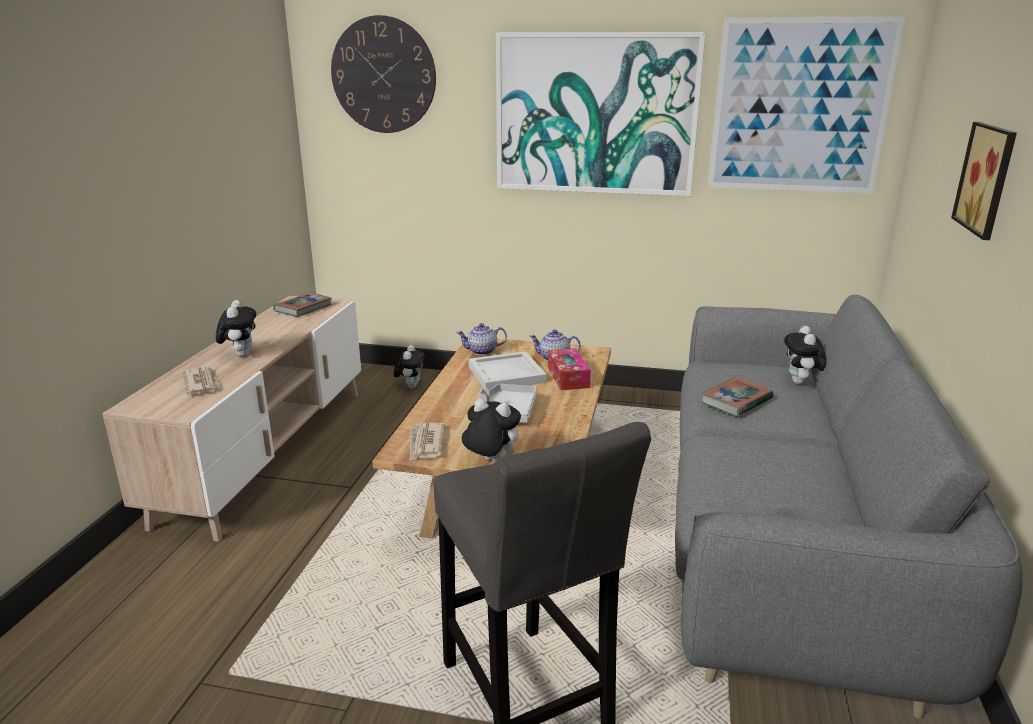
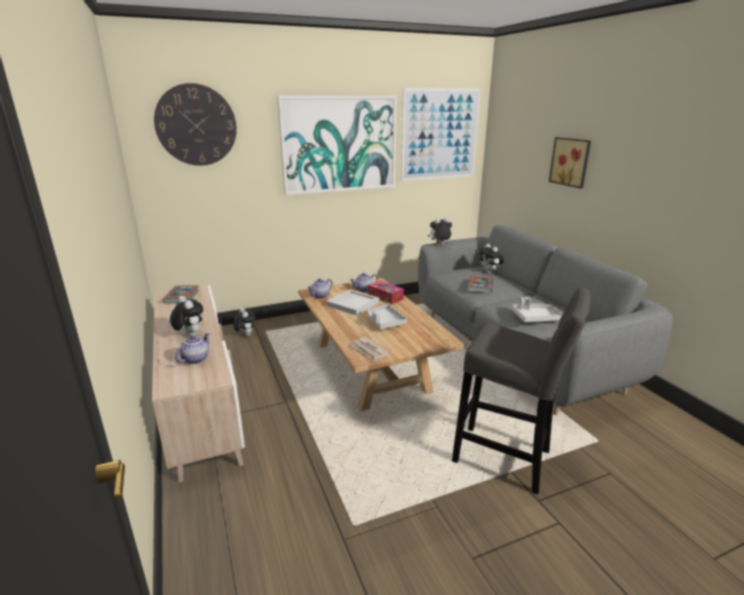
camera: 35 degrees left, 0 degrees up
(202, 383) = (195, 359): newspaper -> teapot
(490, 461) = (414, 347): plush toy -> plush toy (439, 245)
(748, 483) = (535, 318): none -> grey tray

